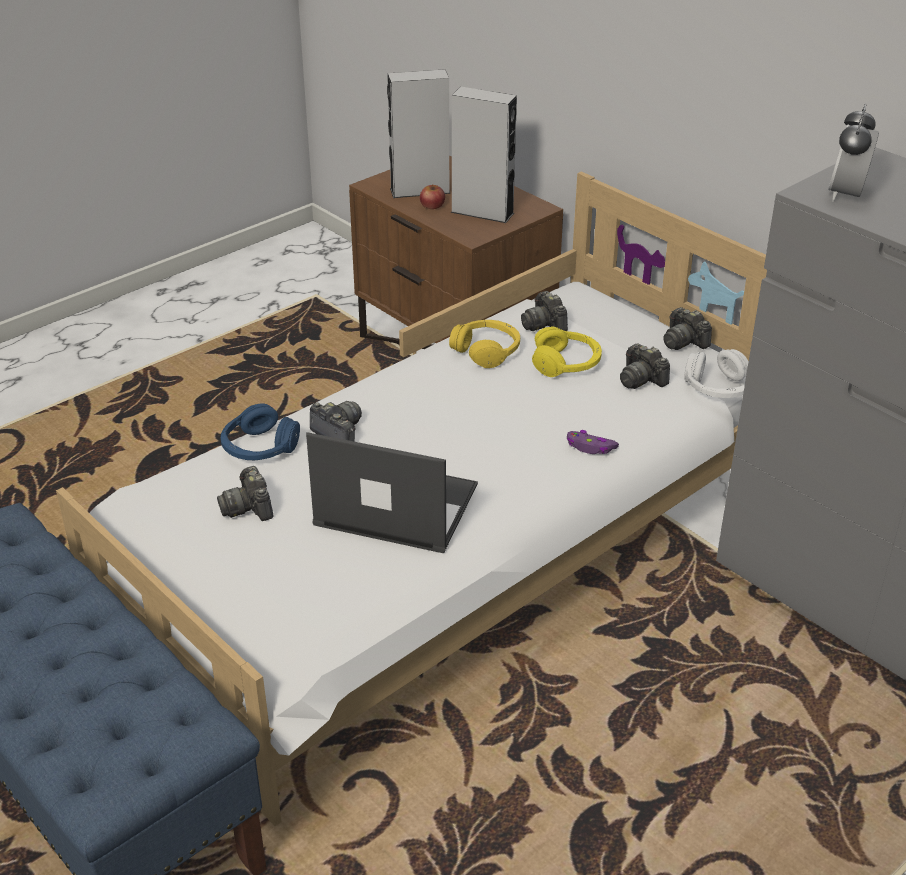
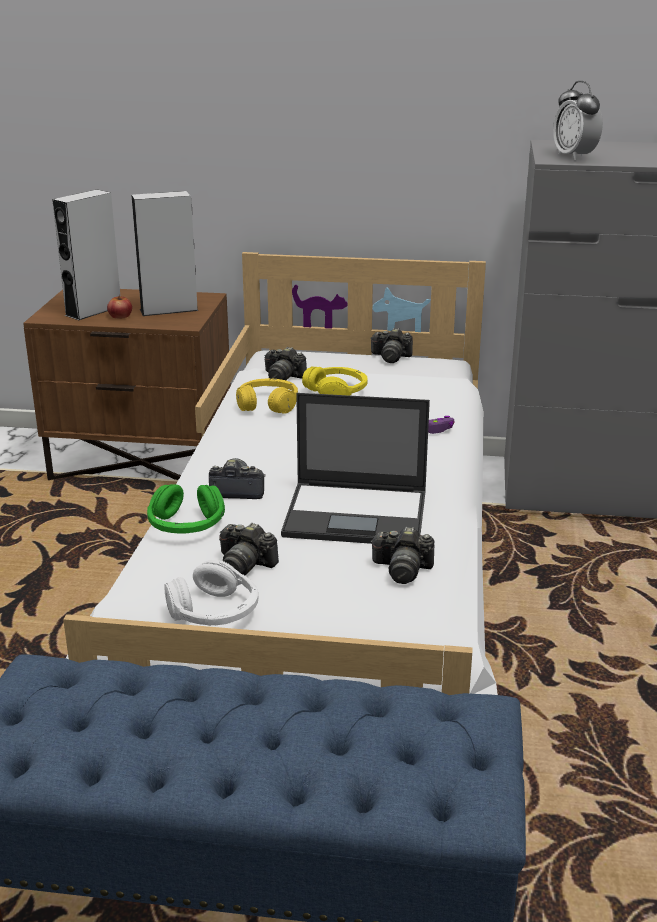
camera: 40 degrees left, 10 degrees down
(259, 448) = (186, 525): blue headphones -> green headphones
(394, 505) = (358, 514): laptop -> laptop turned 150 degrees counterclockwise
(641, 379) = (401, 384): camera -> camera (402, 570)
(718, 388) = (455, 372): white headphones -> white headphones (214, 612)

